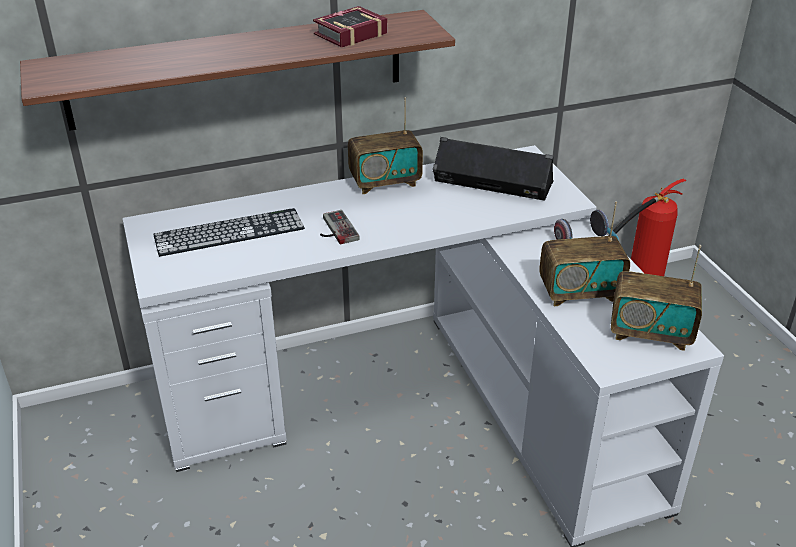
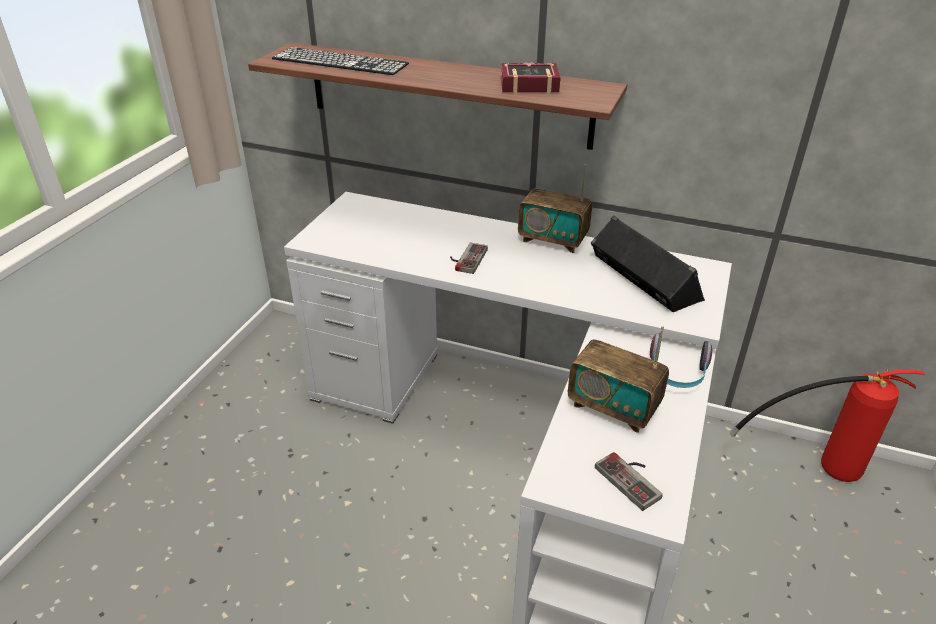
camera: 40 degrees right, 0 degrees up
(229, 232) = (394, 228): keyboard -> keyboard (340, 61)
(650, 333) = (633, 479): radio -> game controller

